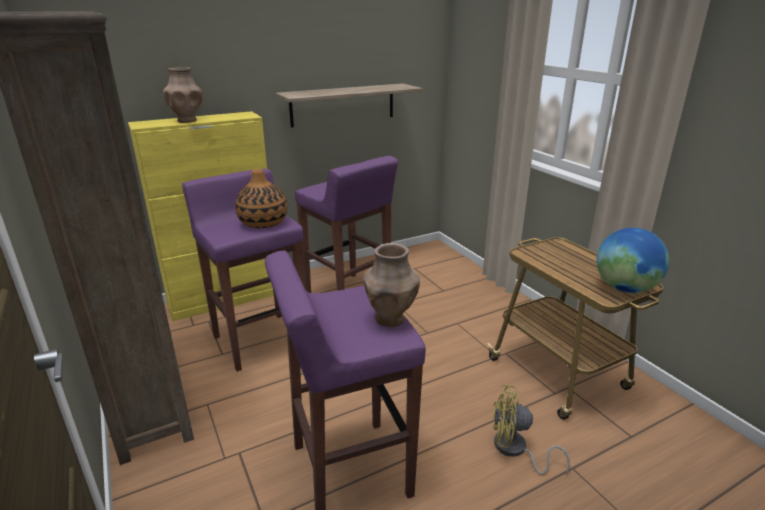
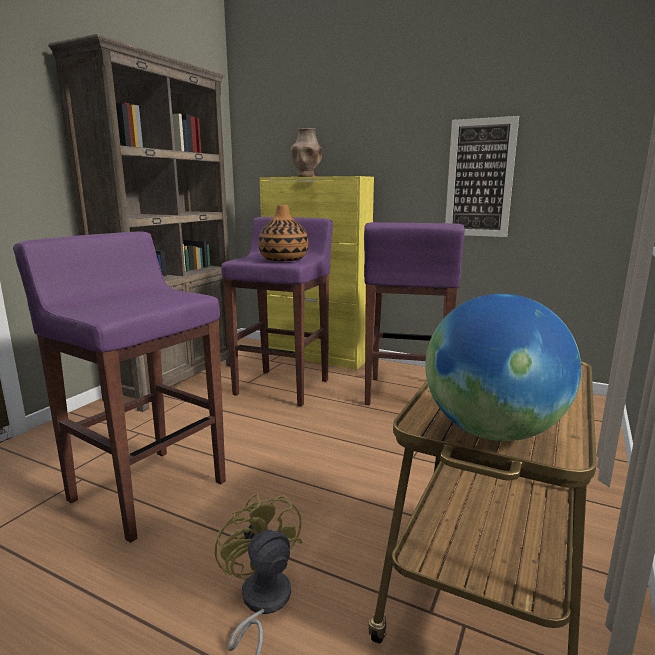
camera: 55 degrees right, 10 degrees down
(343, 105) = (479, 178): shelf -> picture
(390, 319) = (137, 307): brown vase -> none

